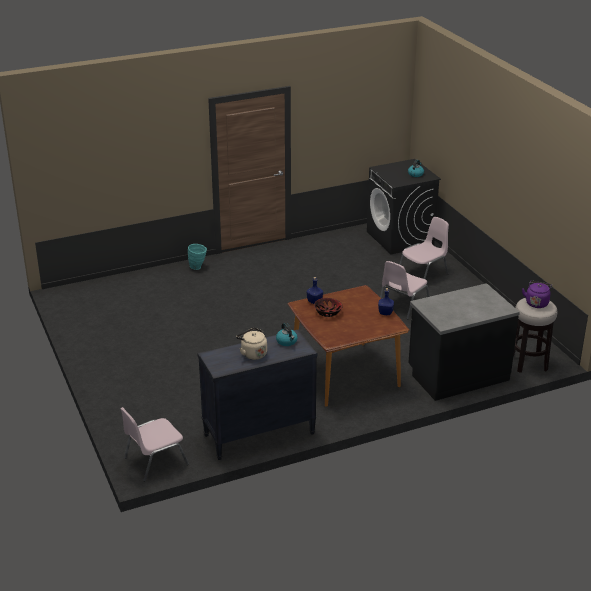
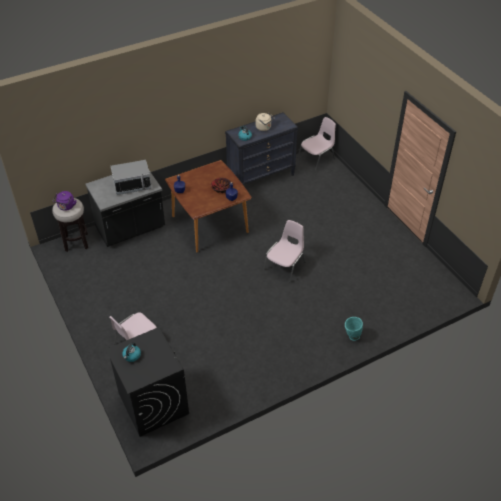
camera: 175 degrees right, 15 degrees up
(402, 306) = (162, 297): pink chair -> pink chair (285, 266)
(451, 306) = (132, 185): none -> microwave

